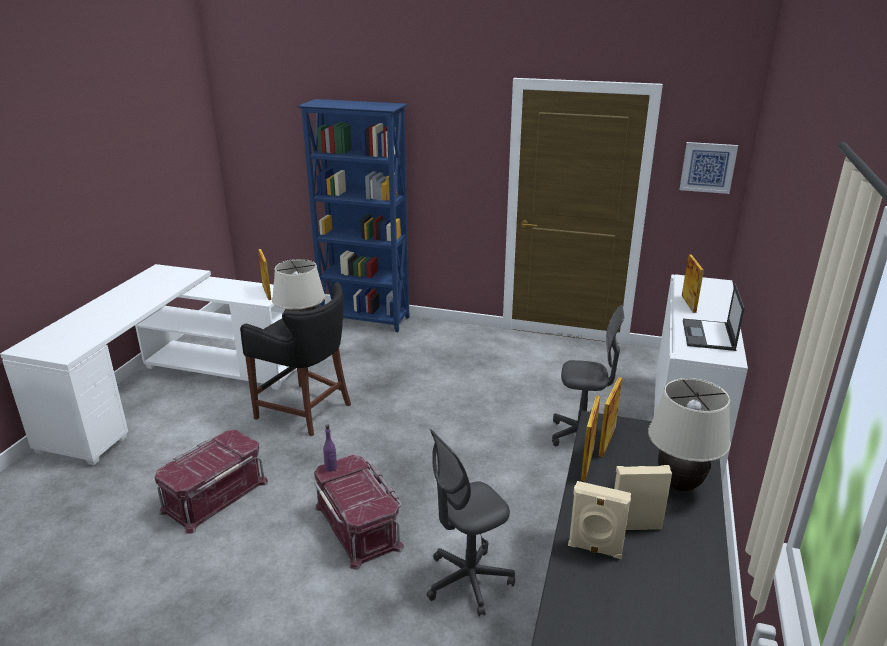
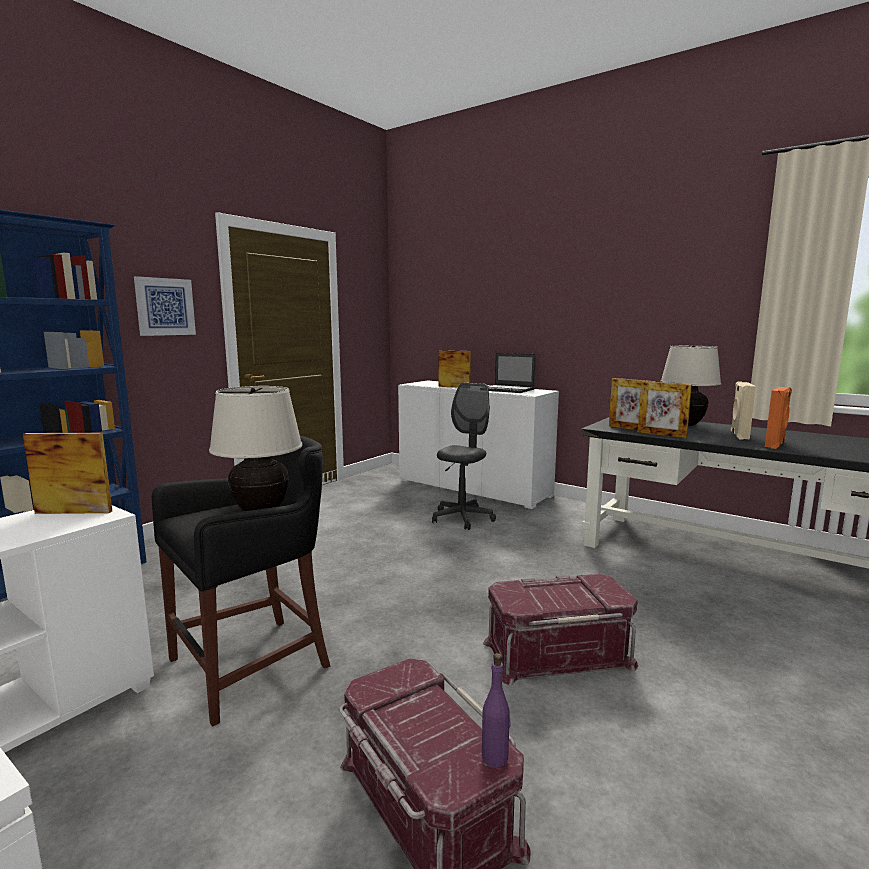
camera: 70 degrees left, 15 degrees down
(331, 468) = (514, 603): purple bottle -> purple bottle (495, 757)
(468, 581) = (654, 602): grey office chair -> none
(595, 549) = (775, 444): beige speaker -> orange speaker
(708, 167) = (369, 304): picture -> picture (165, 307)

